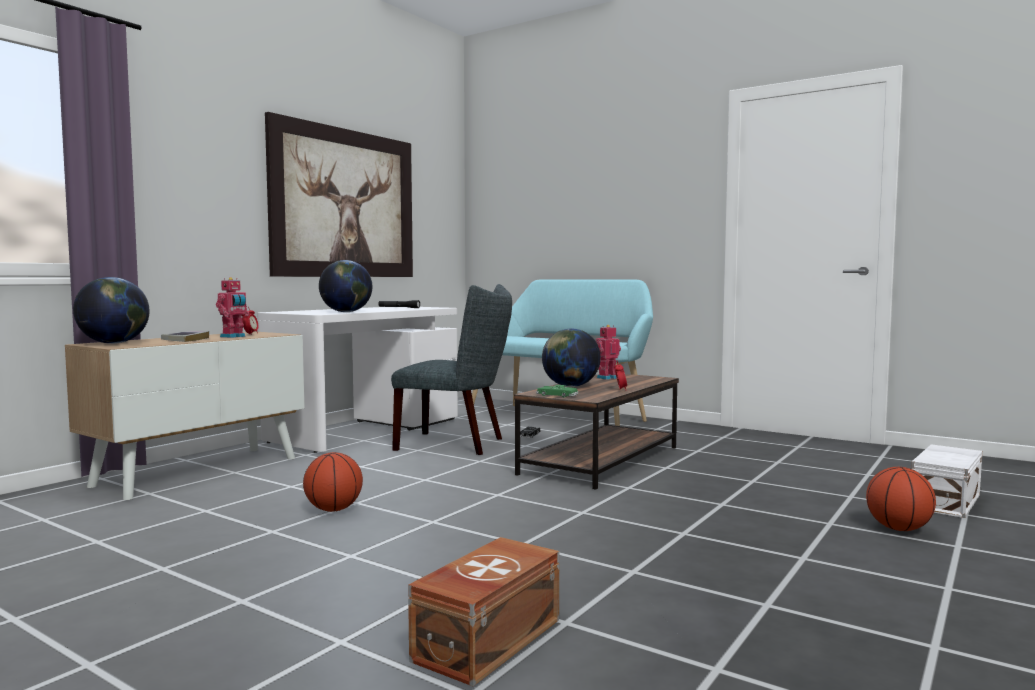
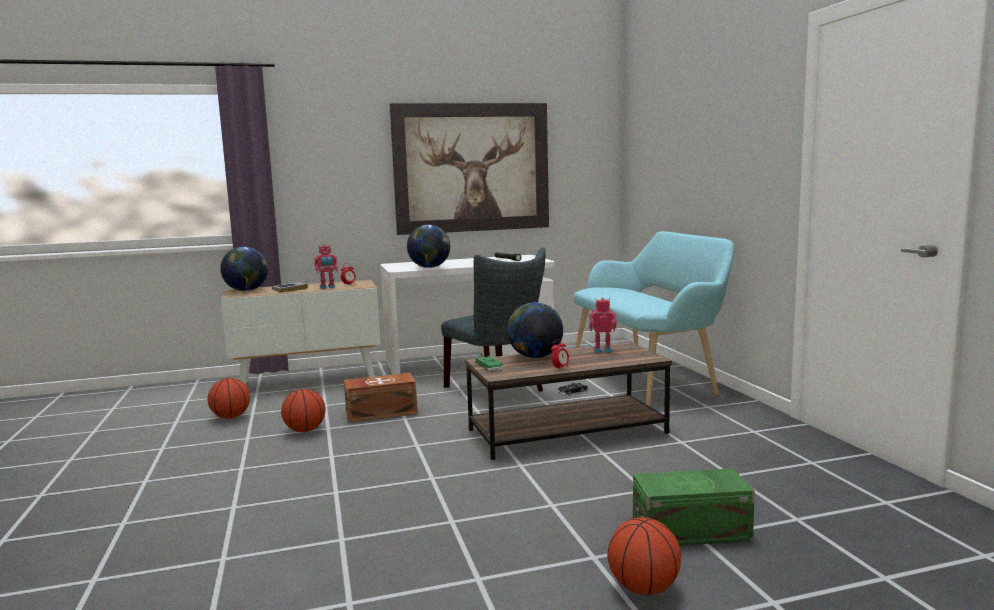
camera: 40 degrees right, 5 degrees up
(182, 520) = (230, 417): none -> basketball
(485, 640) = (168, 551): brown storage box -> brown storage box (380, 412)
(839, 494) = (693, 531): none -> green storage box
(947, 501) = (799, 581): white storage box -> none

